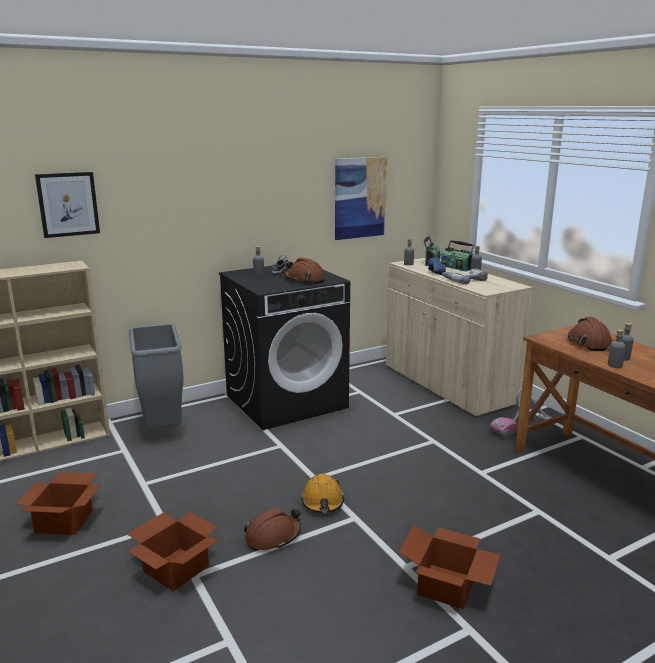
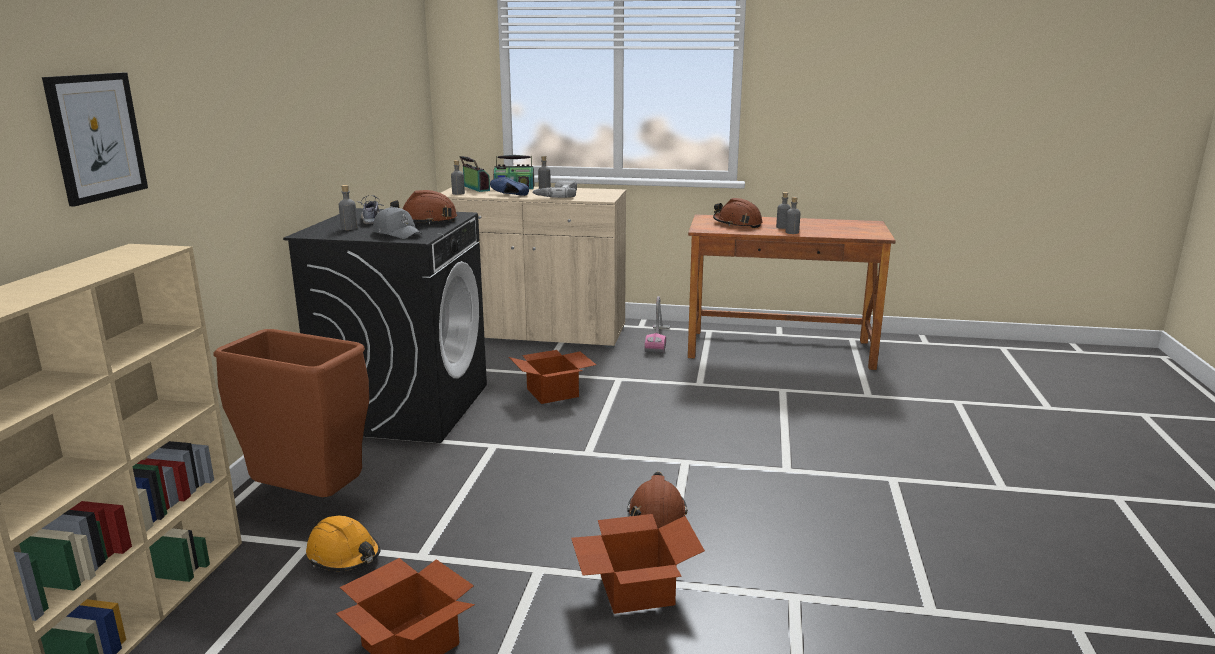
camera: 50 degrees left, 0 degrees up
(162, 429) = (308, 501): grey trash can -> brown trash can
(266, 284) = (397, 233): none -> grey cap
(322, 502) = (635, 465): orange hard hat -> orange hard hat (344, 555)
(360, 198) = (383, 111): picture -> none
(447, 587) = (834, 464): cardboard box -> cardboard box (554, 393)

